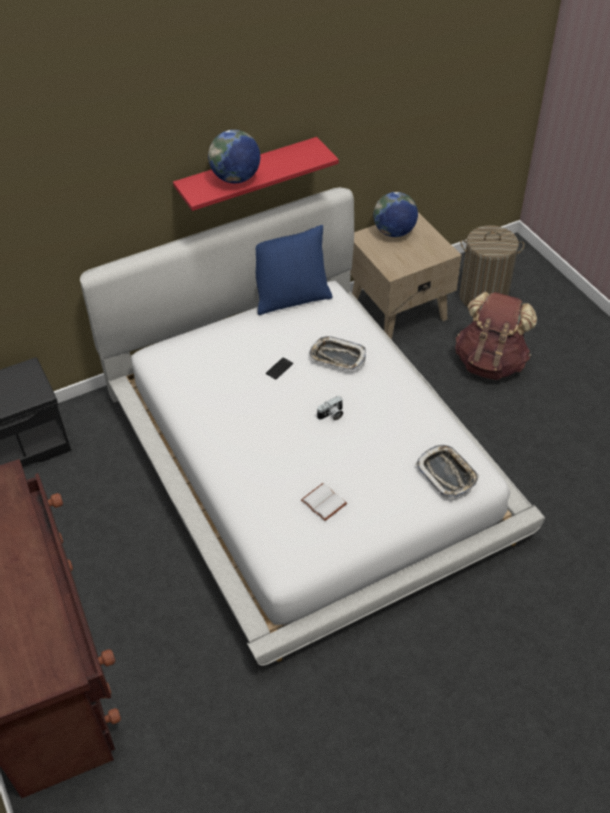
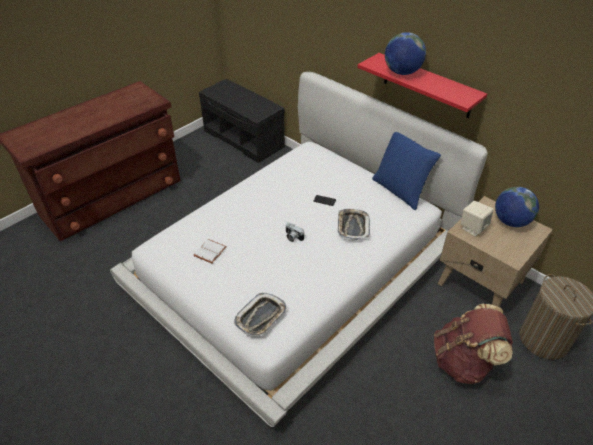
camera: 70 degrees right, 5 degrees down
(392, 261) = (473, 228): none -> beige speaker

